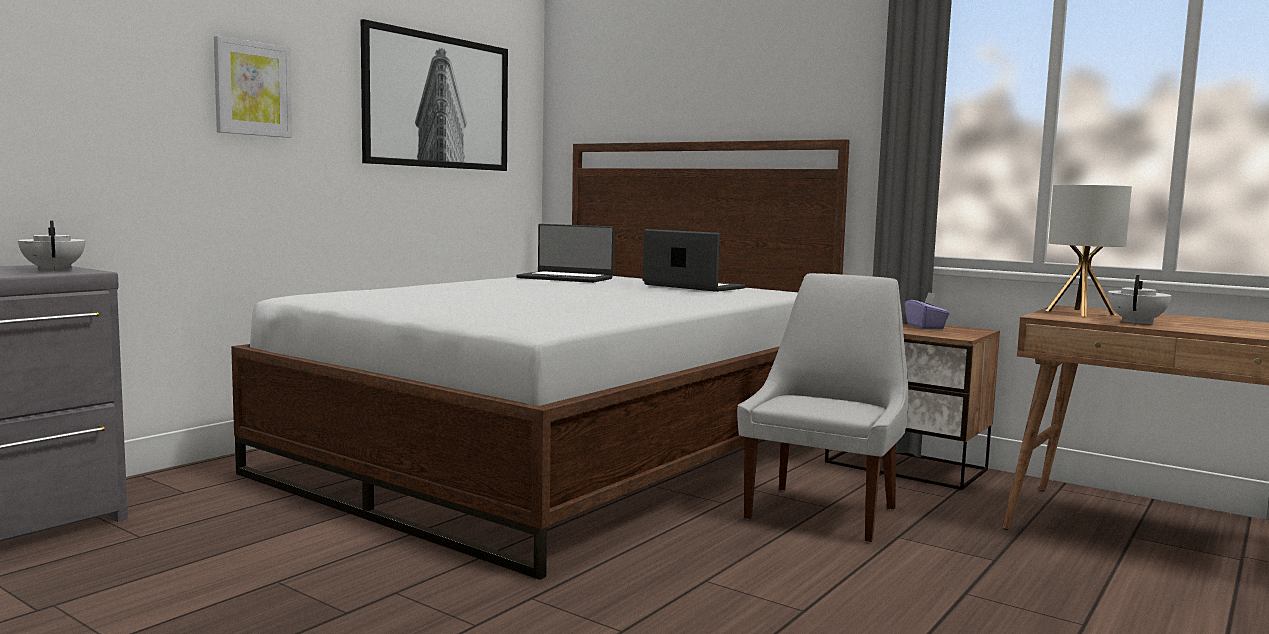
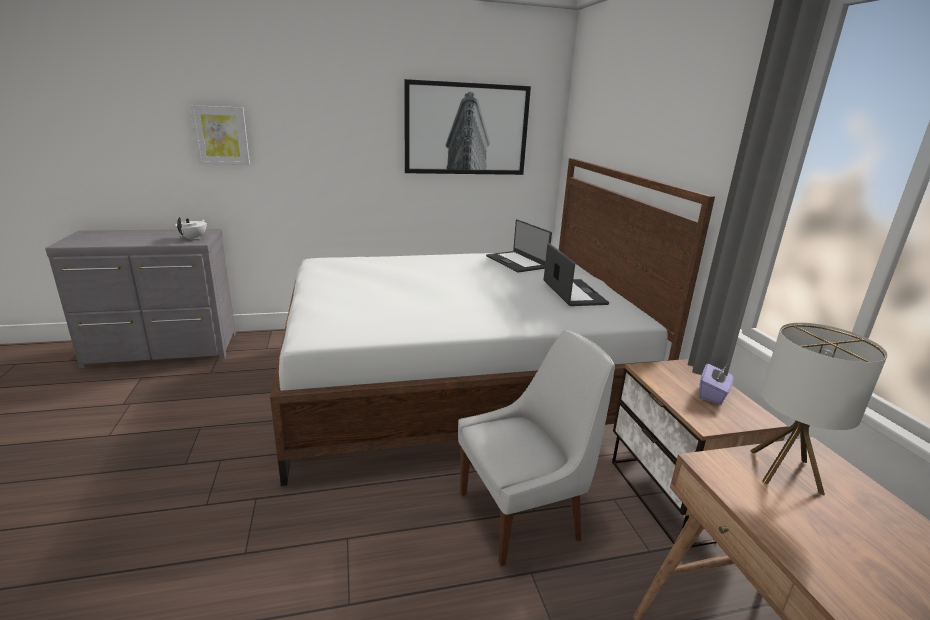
camera: 40 degrees right, 15 degrees up
(252, 89) = (328, 131): picture -> picture (221, 135)
(1137, 322) = (797, 528): white teapot -> none

